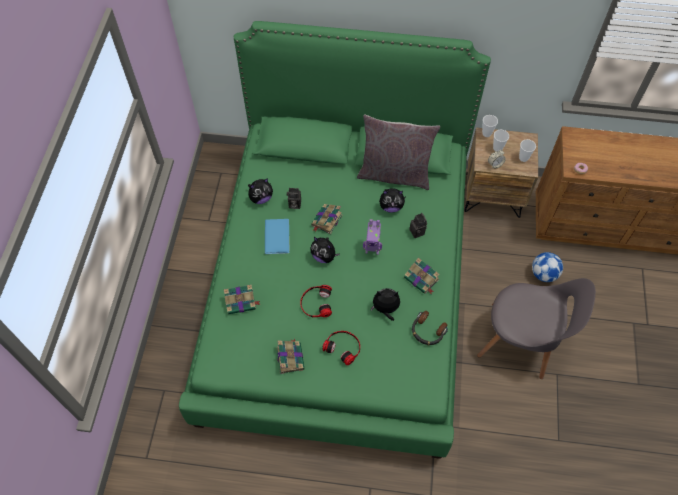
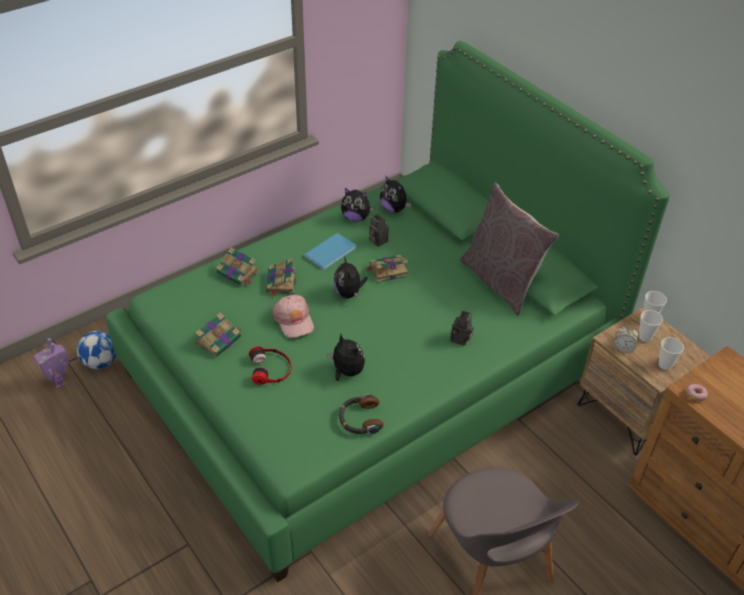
camera: 45 degrees right, 15 degrees down
(316, 303) = (294, 320): headphones -> pink cap
(372, 249) = (398, 320): toy robot -> toy robot (59, 381)
(391, 207) = (462, 302): plush toy -> plush toy (394, 209)
(422, 279) = (412, 376): book -> book (281, 283)
(544, 274) = (598, 526): football -> football (100, 362)

